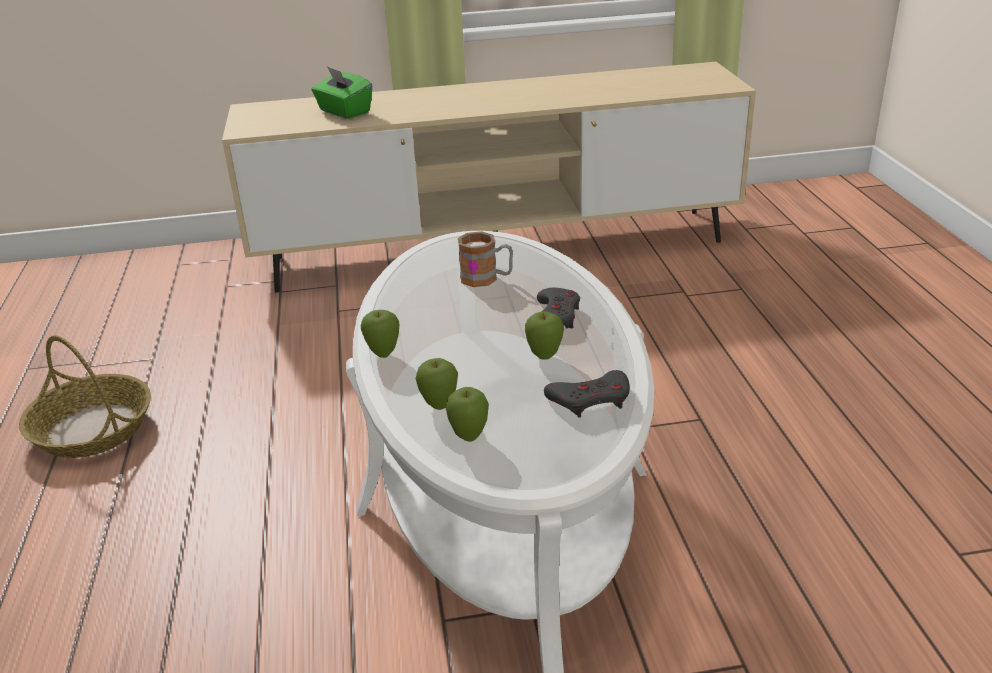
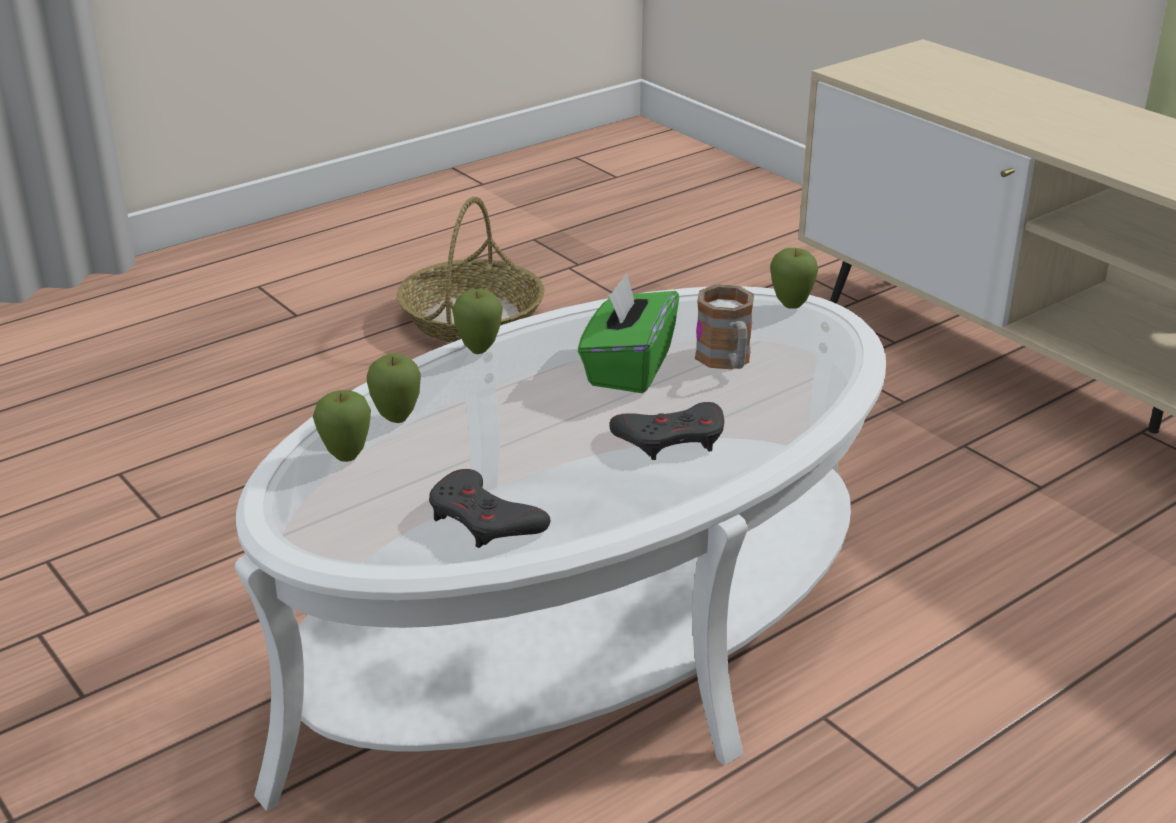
camera: 60 degrees right, 0 degrees up
(344, 112) = (998, 101): green tissue box -> green tissue box (628, 368)
(544, 357) = (562, 459): apple -> apple (791, 306)

